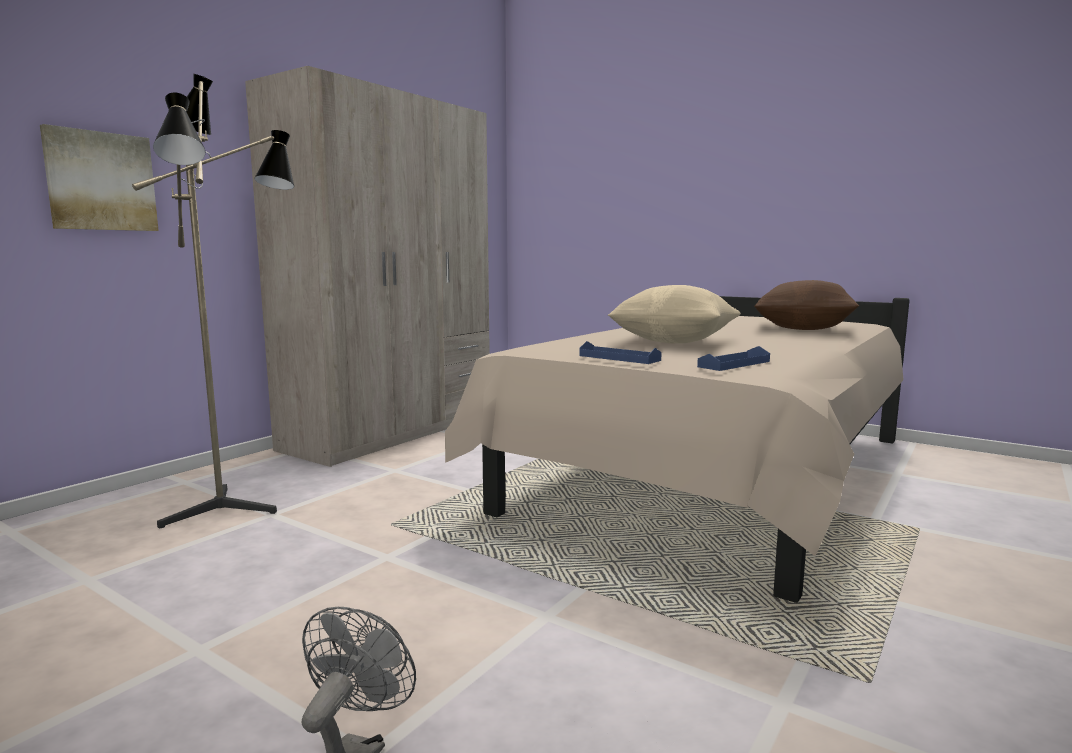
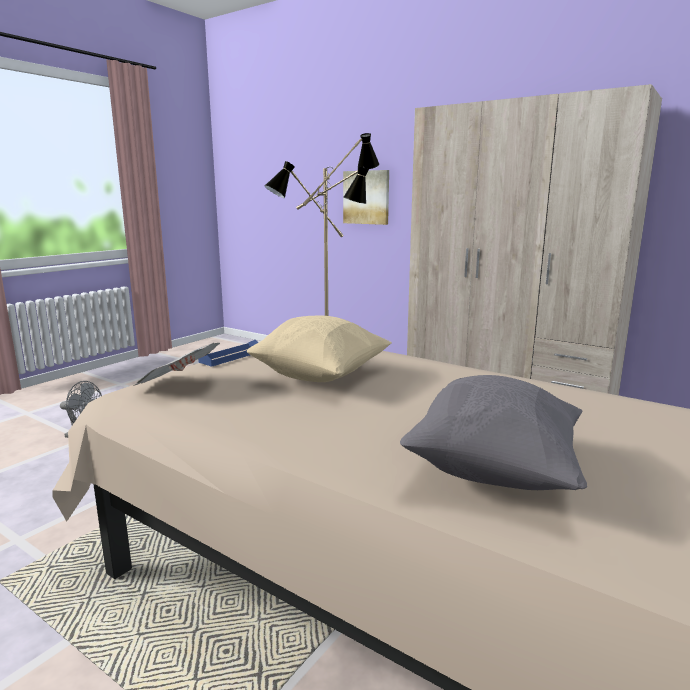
camera: 90 degrees right, 5 degrees up
(734, 364) = (178, 386): blue tray -> newspaper
(804, 329) = (495, 469): brown pillow -> grey pillow

